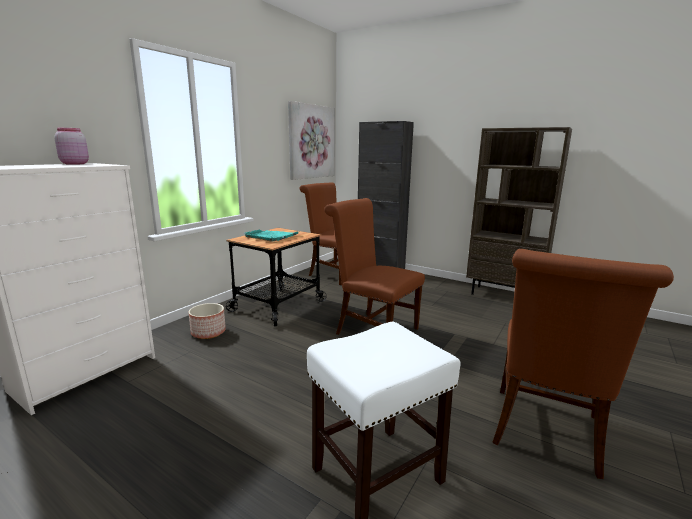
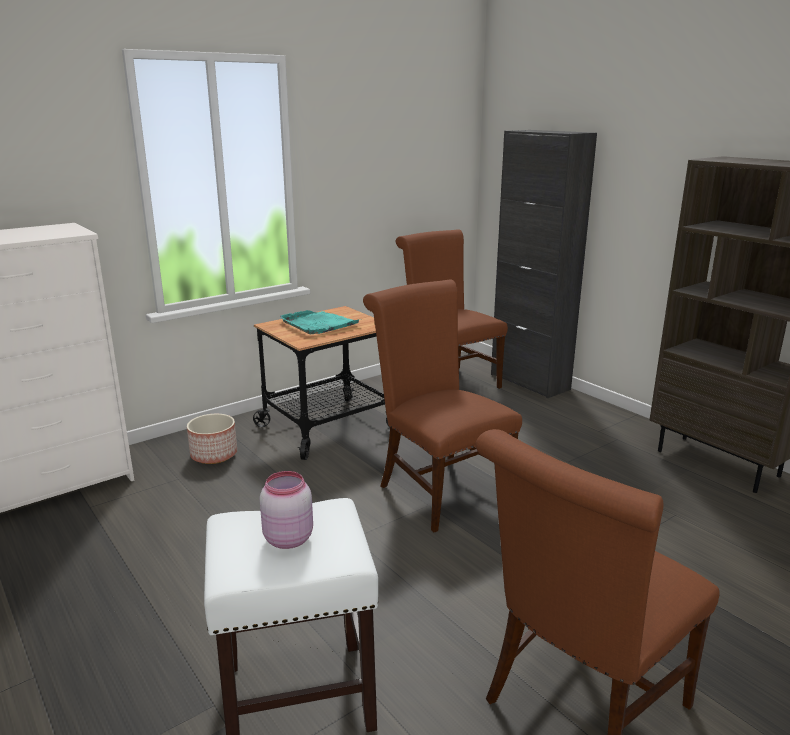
camera: 20 degrees right, 5 degrees up
(74, 164) = (43, 228): pink jar -> pink jar (287, 538)
(312, 142) = (428, 162): picture -> none

